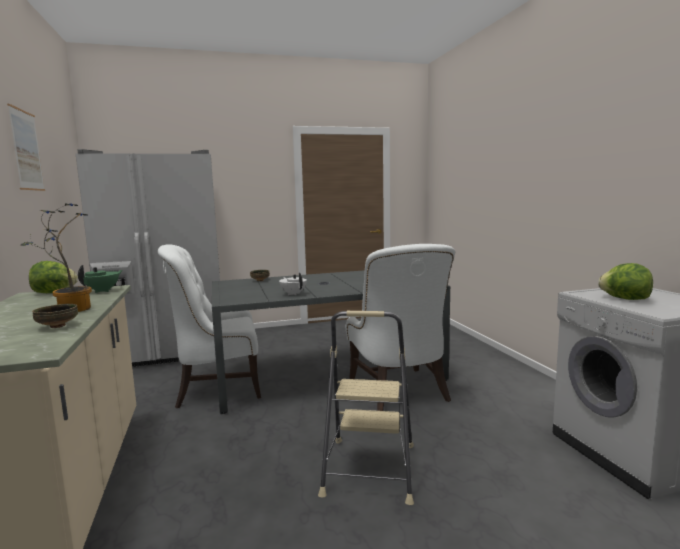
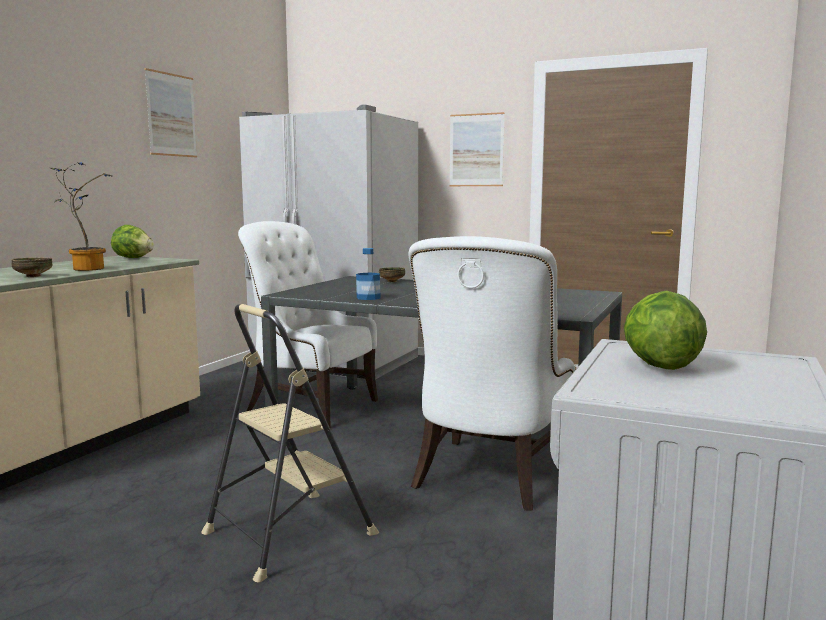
camera: 40 degrees right, 0 degrees up
(103, 291) = (161, 261): green teapot -> none
(256, 183) = (476, 150): none -> picture
(293, 294) = (368, 298): white teapot -> bottle

